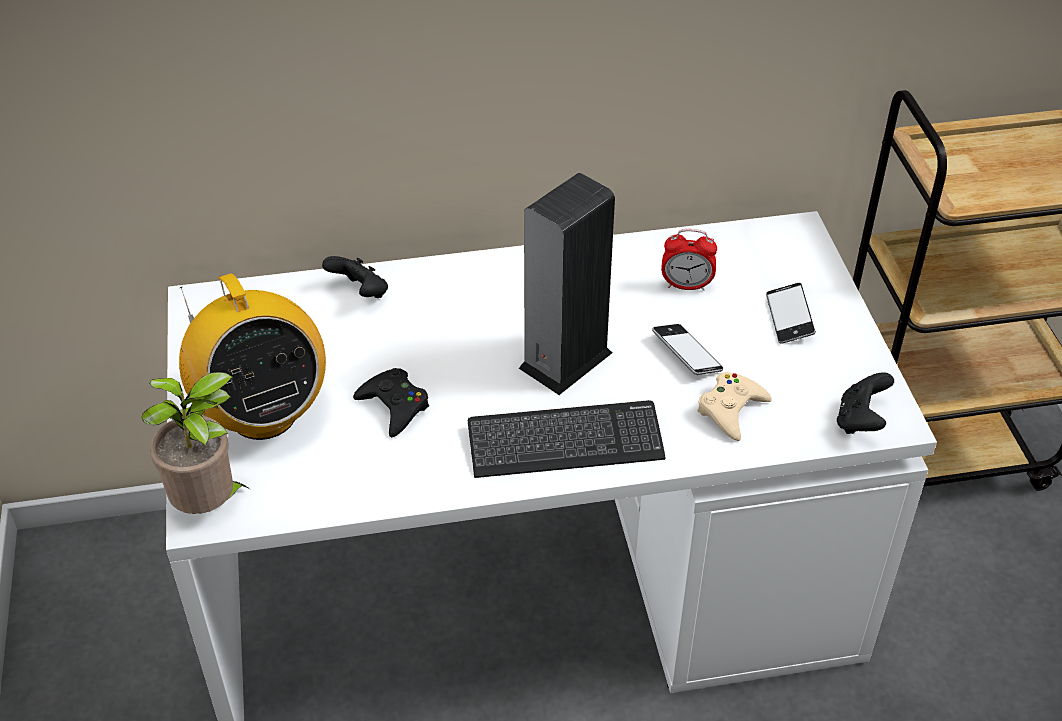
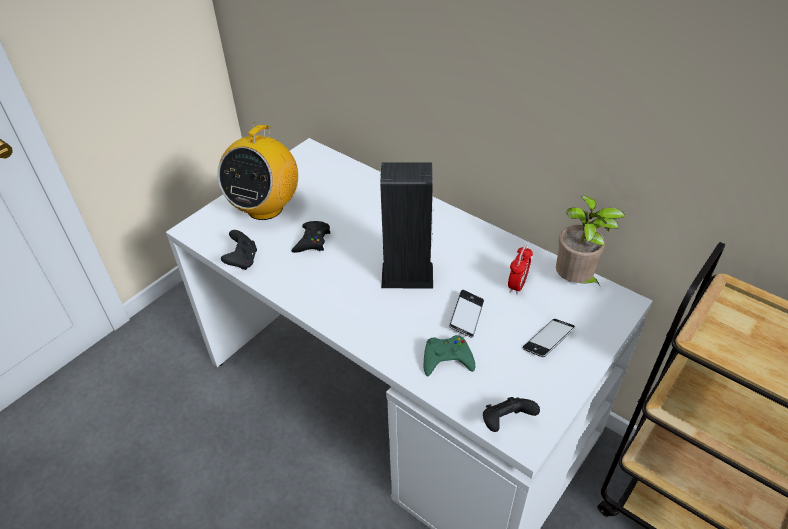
camera: 50 degrees right, 0 degrees up
(210, 506) = (199, 227): potted plant -> potted plant (575, 282)
(360, 293) = (369, 186): black game controller -> black game controller (242, 260)
(565, 442) = (351, 310): keyboard -> none
(686, 285) = (517, 285): alarm clock -> alarm clock turned 120 degrees counterclockwise
(731, 410) = (447, 359): beige game controller -> green game controller

